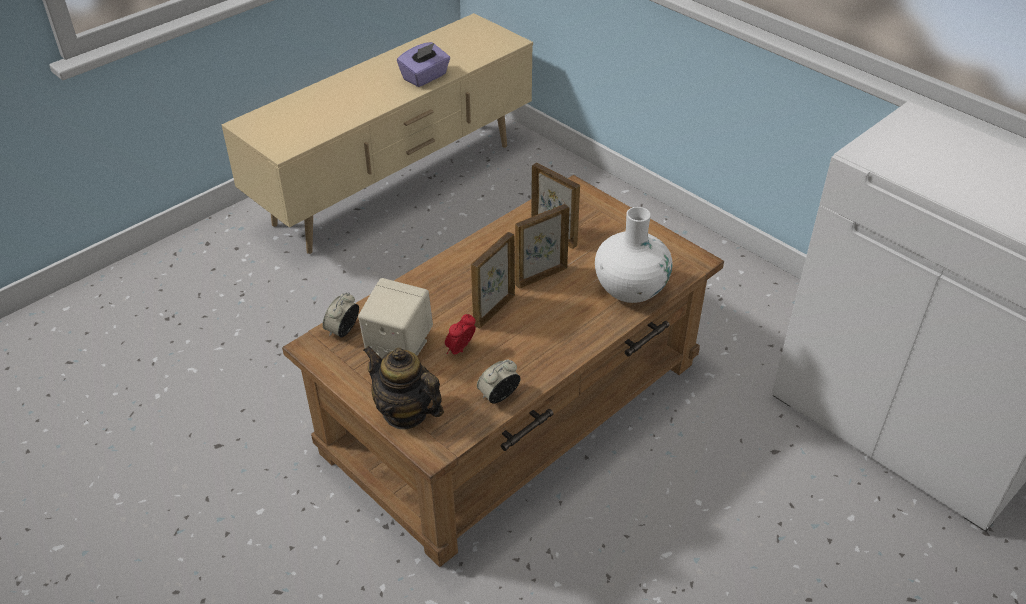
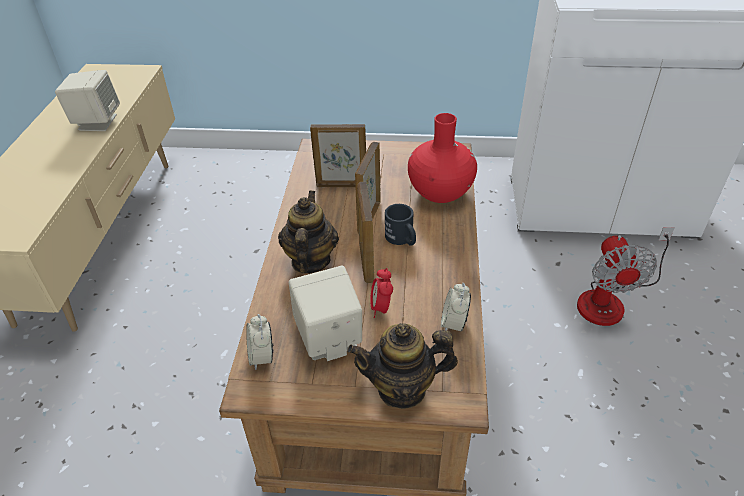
camera: 40 degrees left, 0 degrees up
(425, 77) = (97, 122): purple tissue box -> beige speaker
(454, 283) = (310, 261): none -> teapot
(544, 309) = (402, 239): none -> black mug
(630, 289) = (440, 192): white vase -> red vase
(785, 519) = (610, 300): none -> fan

